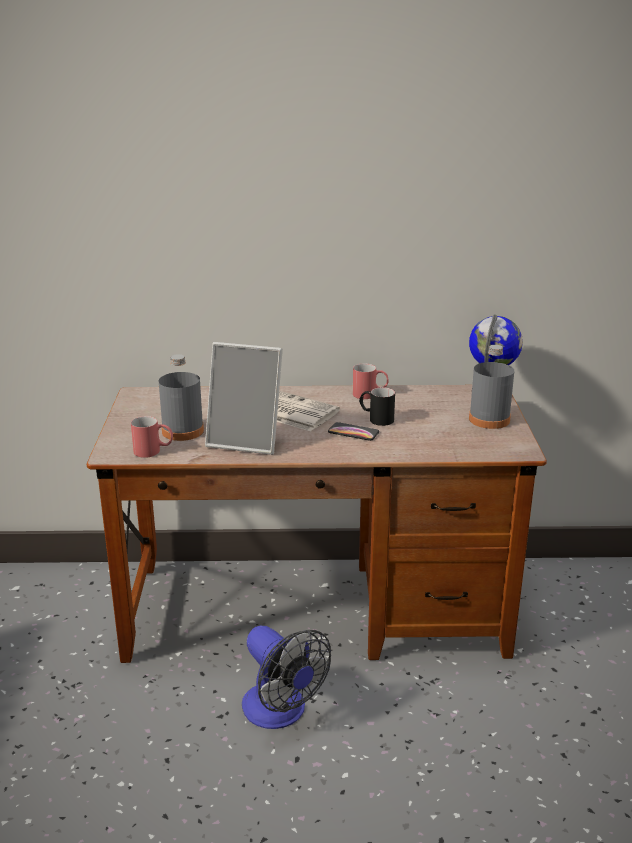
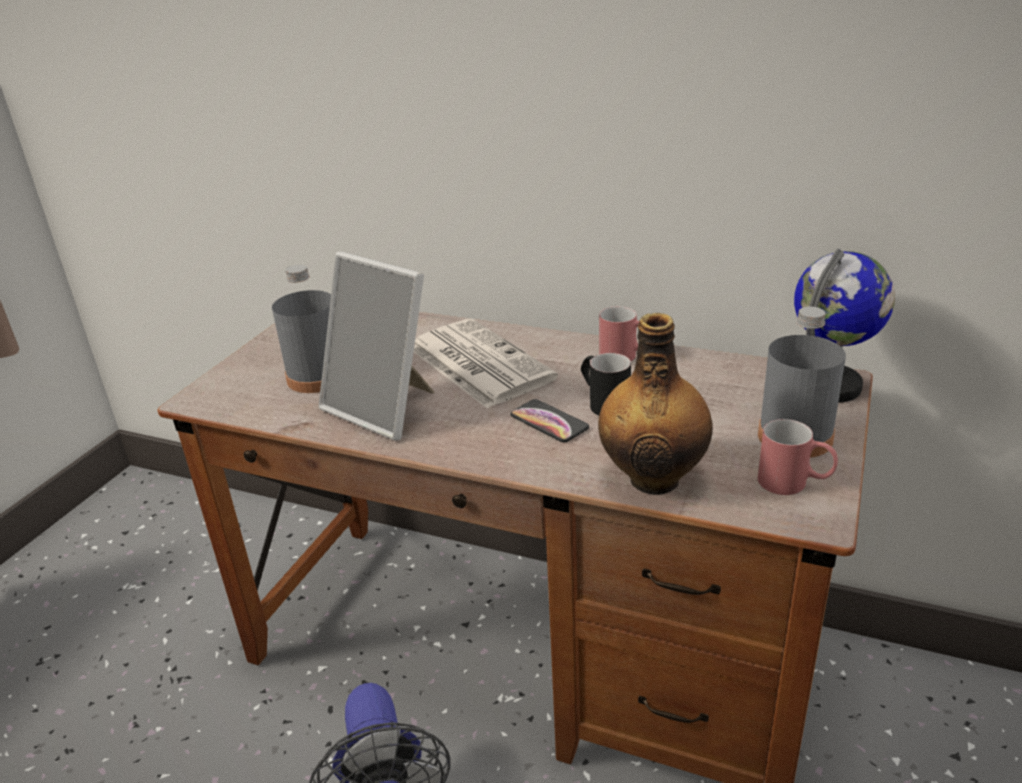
camera: 25 degrees right, 5 degrees up
(154, 451) = (251, 404): red mug -> red mug (794, 483)
(432, 448) = (654, 477): none -> bottle

